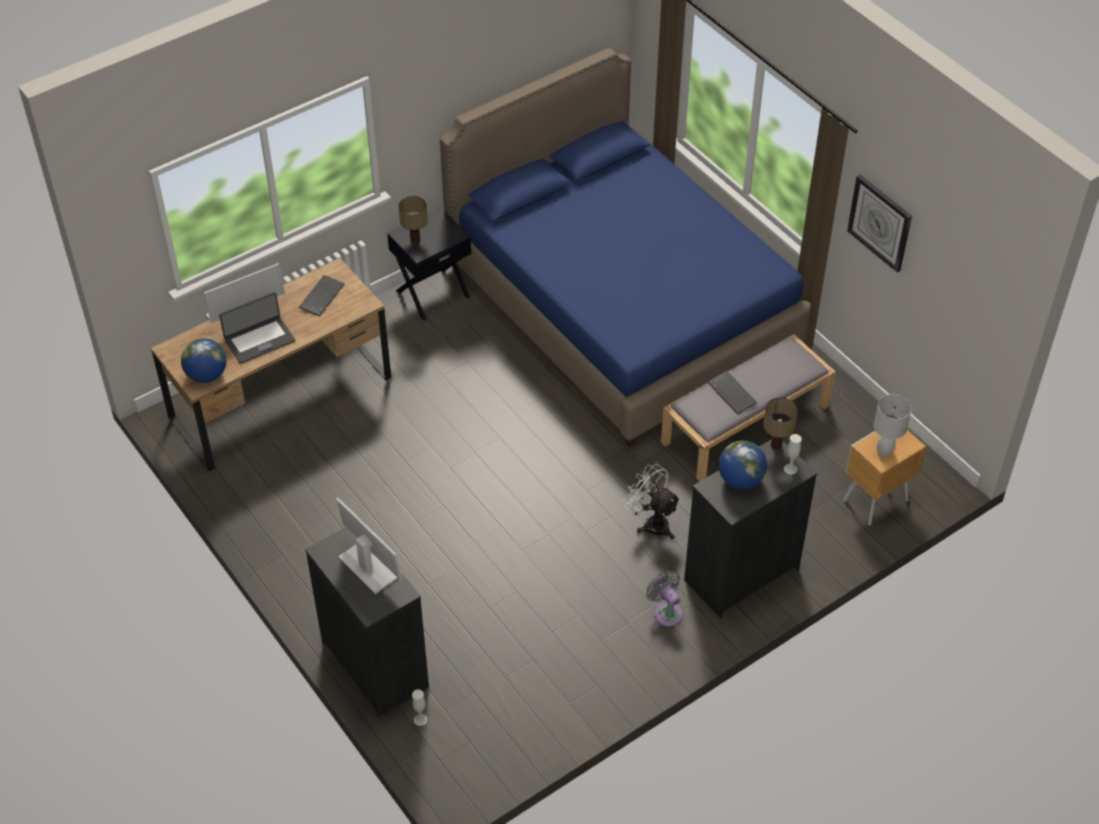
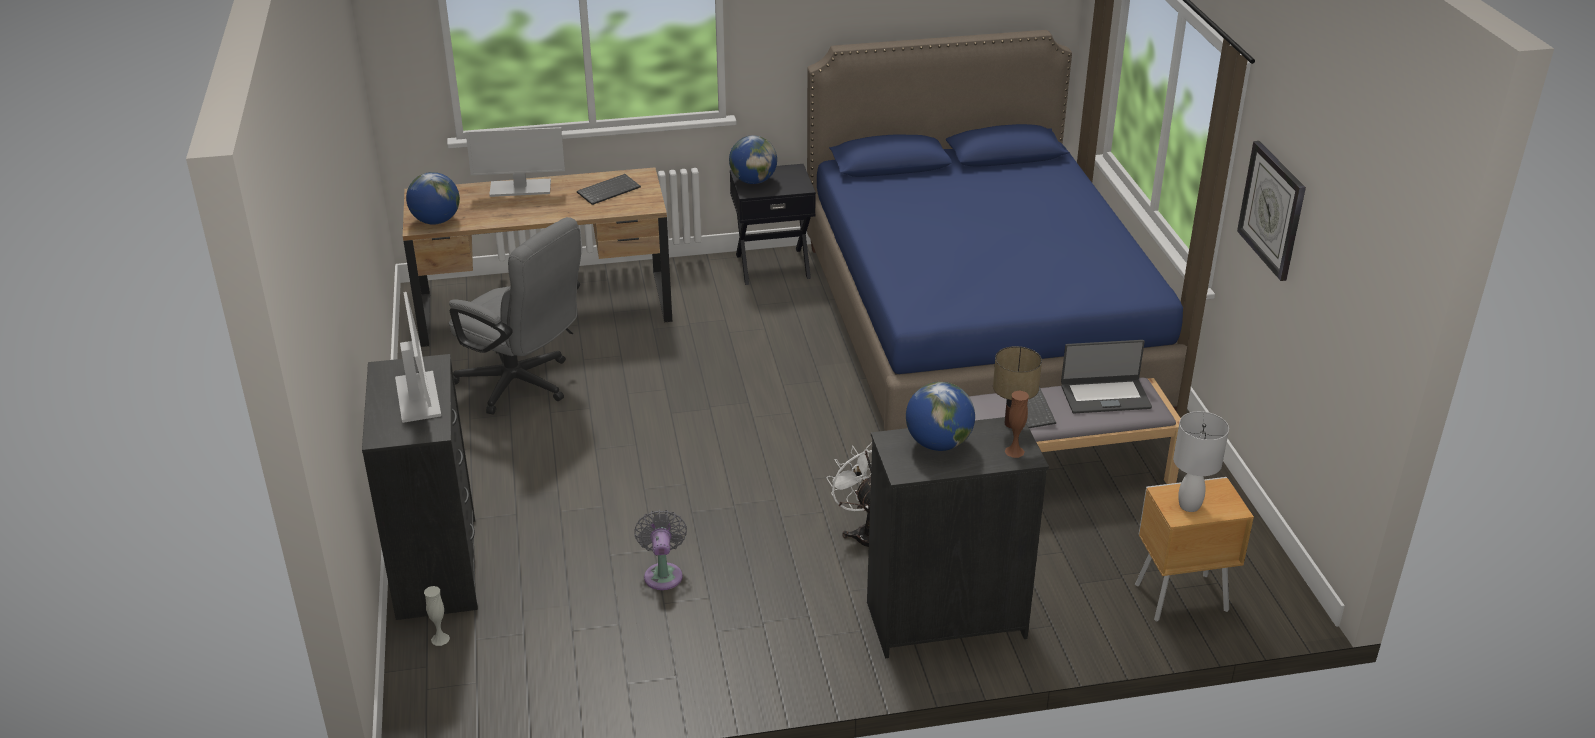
camera: 25 degrees right, 15 degrees down
(259, 340) = (514, 208): laptop -> laptop (1105, 396)
(319, 481) = (523, 386): none -> grey office chair
(414, 240) = (753, 181): table lamp -> globe
(666, 612) = (820, 628): grey fan -> grey fan (663, 573)
(790, 469) = (1014, 451): white vase -> brown vase

